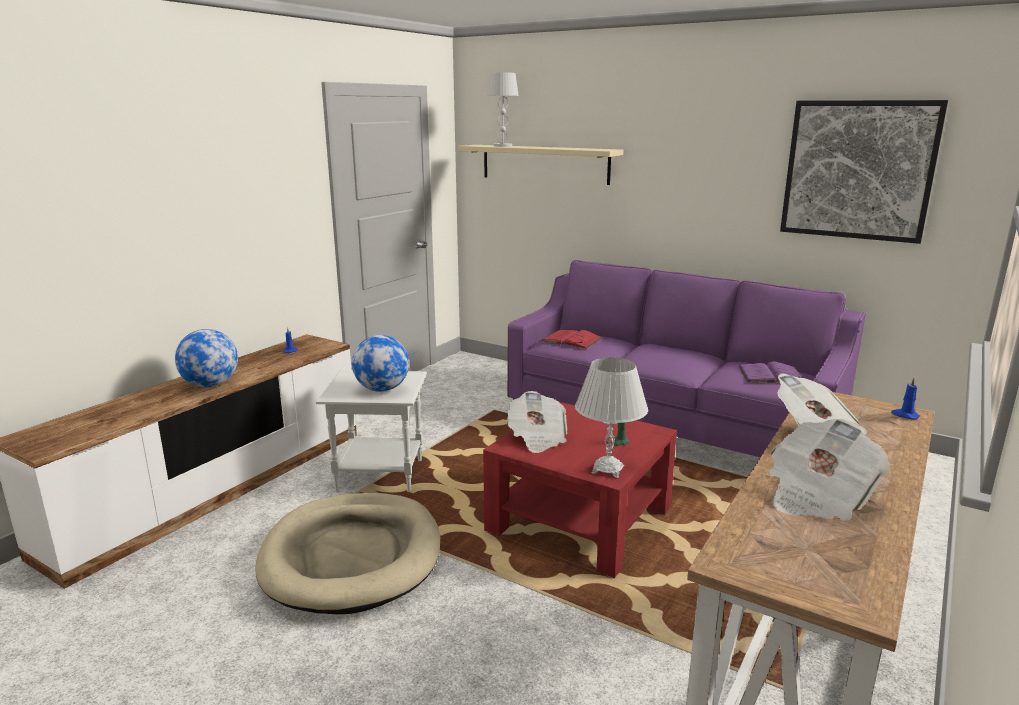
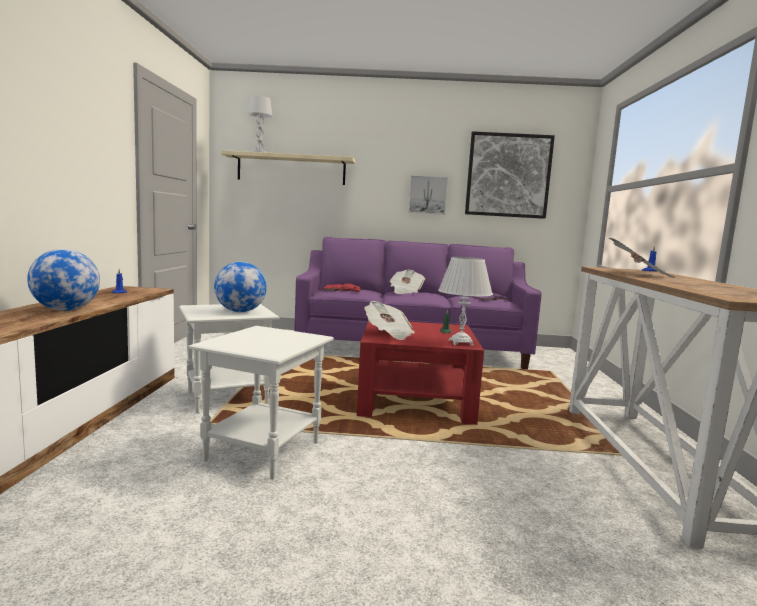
camera: 30 degrees left, 10 degrees down
(352, 556) = (264, 451): beige dog bed -> white side table
(724, 200) = (427, 195): none -> picture
(817, 496) = (698, 285): newspaper -> newspaper (405, 292)

